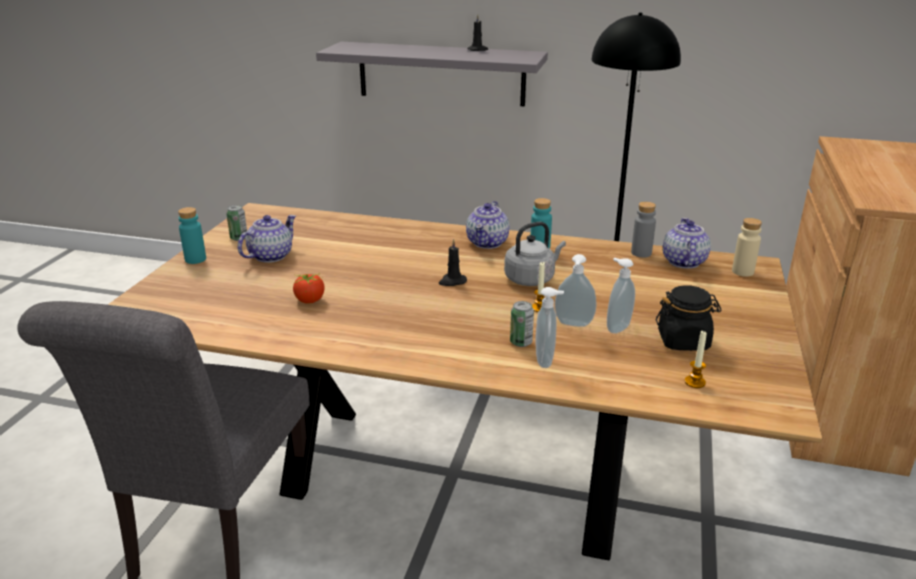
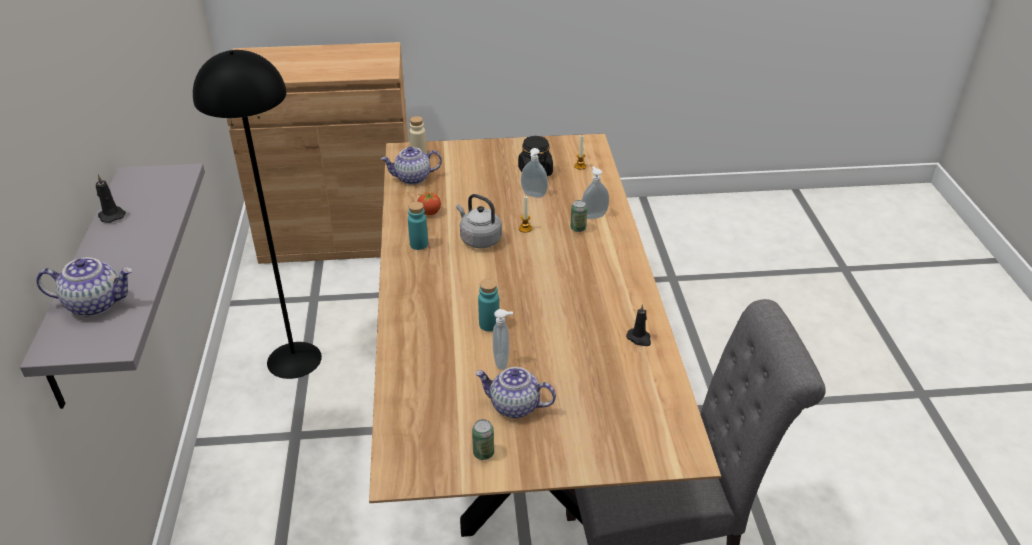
camera: 110 degrees left, 10 degrees up
(195, 259) = (553, 462): turquoise bottle -> turquoise bottle (489, 324)
(310, 300) = (584, 344): tomato -> tomato (429, 212)
(452, 281) = (506, 276): black candle -> black candle (639, 338)
(488, 243) = (418, 274): teapot -> teapot (96, 303)
(573, 324) = (540, 212): soap dispenser -> soap dispenser (503, 362)
(641, 253) = (404, 196): grey bottle -> none

